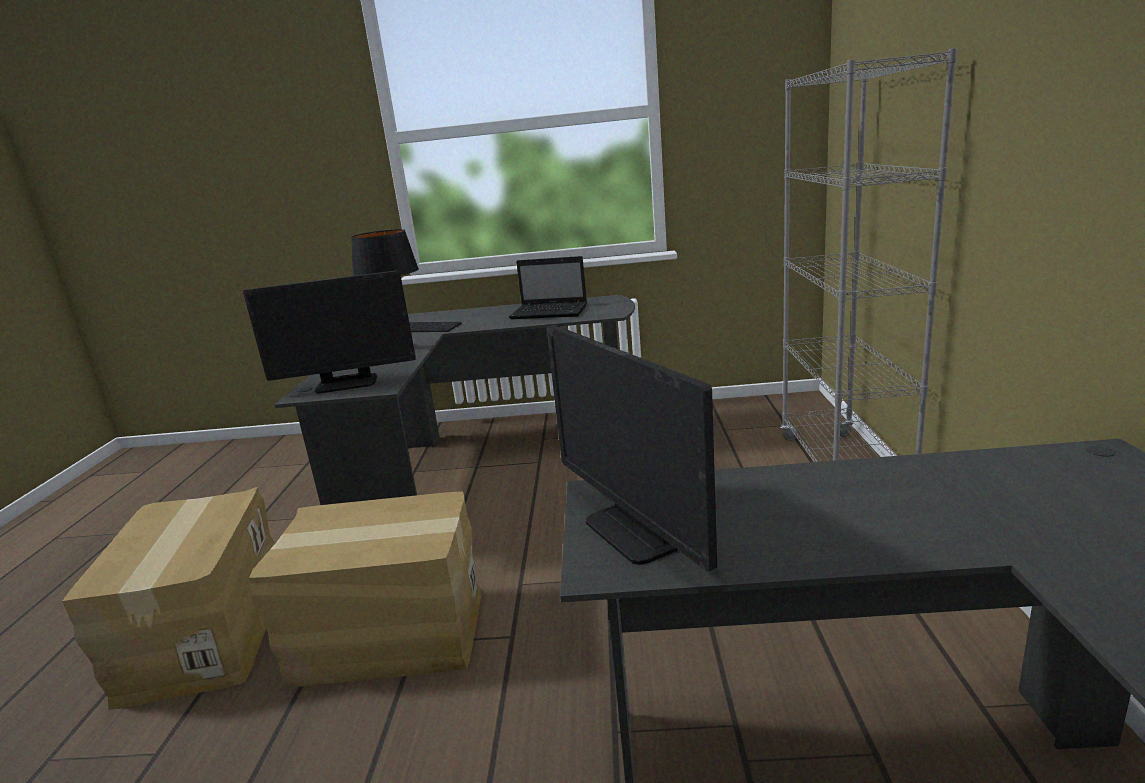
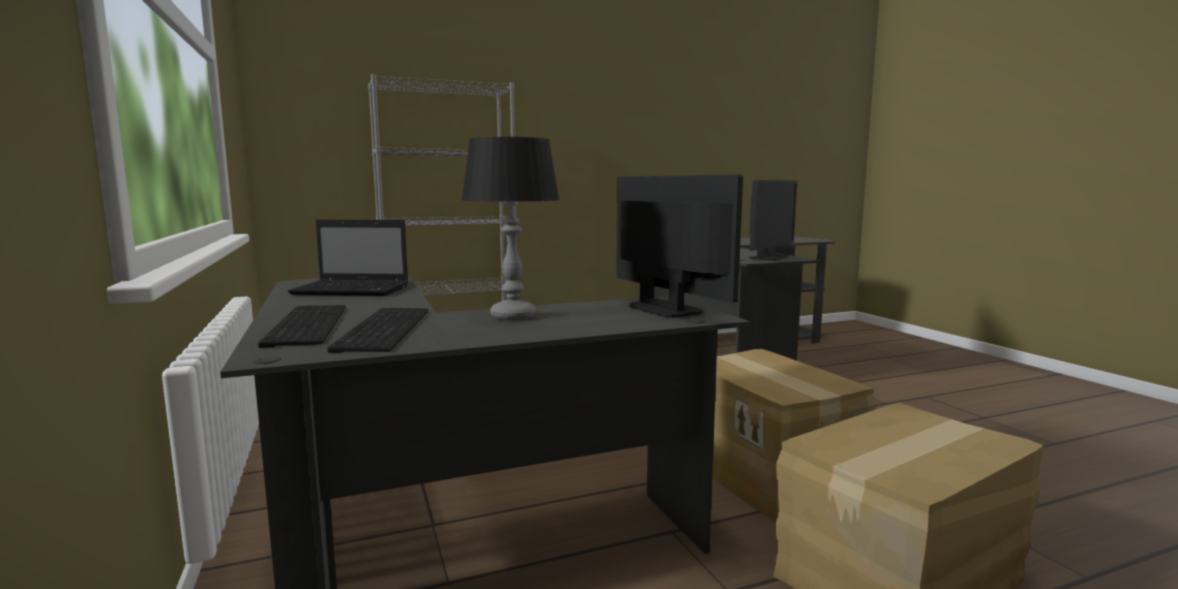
camera: 115 degrees left, 10 degrees down
(448, 315) = (304, 324): none -> keyboard
(551, 312) = (354, 290): laptop -> laptop turned 105 degrees clockwise

